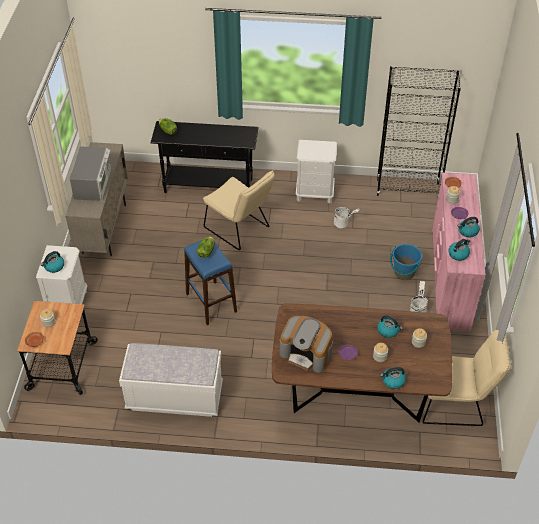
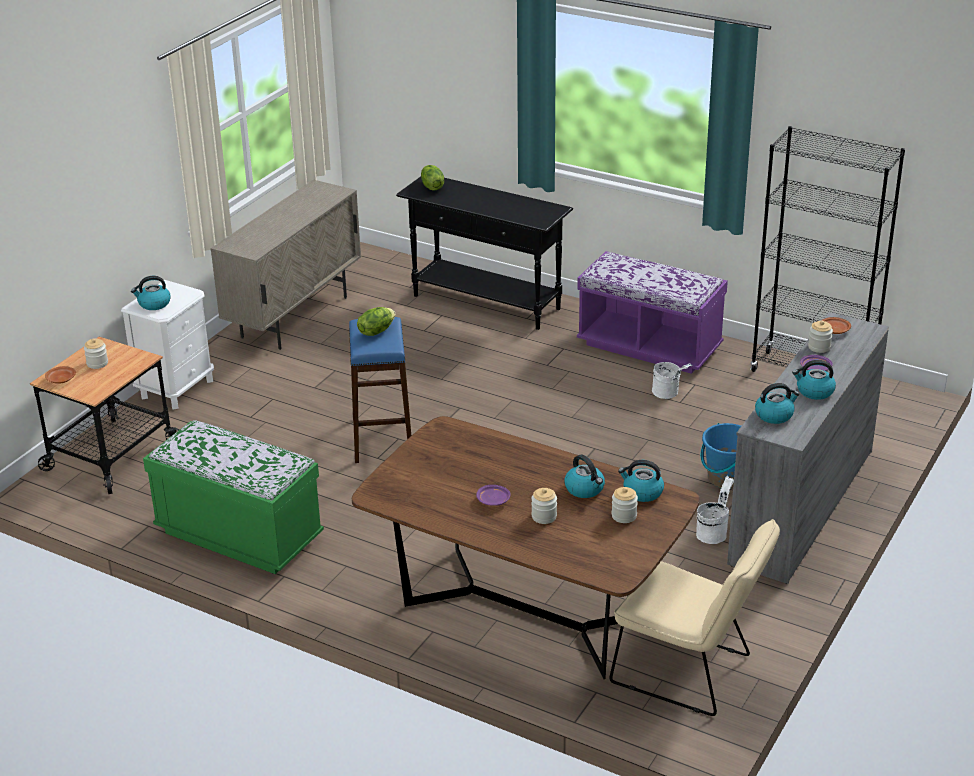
camera: 25 degrees right, 15 degrees down
(93, 183) = (279, 222): microwave -> none
(174, 397) = (239, 535): white bench -> green bench
(240, 229) = (495, 363): beige chair -> none
(306, 353) = (429, 482): coffee machine -> none
(315, 193) = (649, 347): white nightstand -> purple bench
(393, 381) = (540, 552): kettle -> kettle (642, 492)
(449, 279) = (801, 506): pink dresser -> grey dresser

